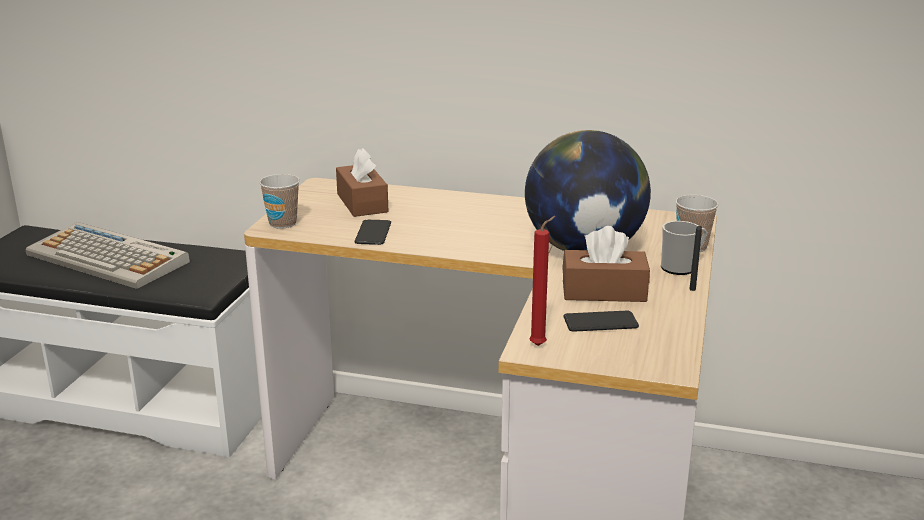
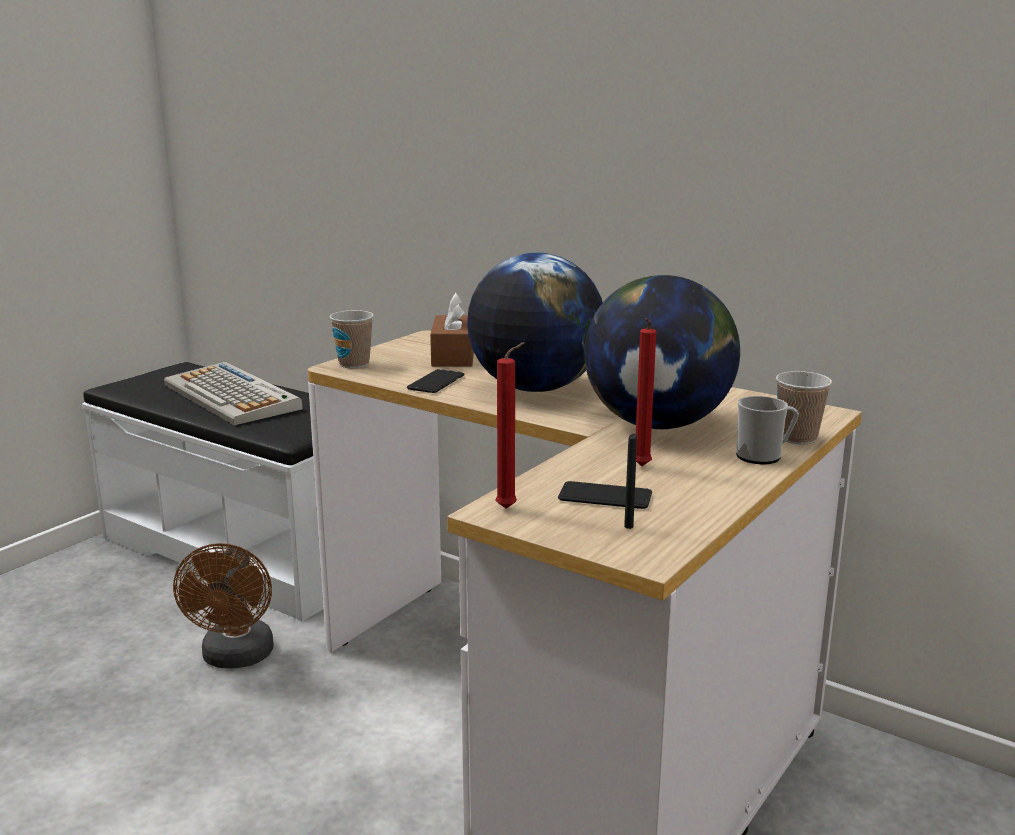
camera: 20 degrees right, 5 degrees down
(190, 503) = (236, 658): none -> brown fan
(460, 228) = (535, 388): none -> globe
(604, 291) = (640, 467): brown tissue box -> red candle
(692, 289) = (756, 480): black candle -> black candle (628, 526)

